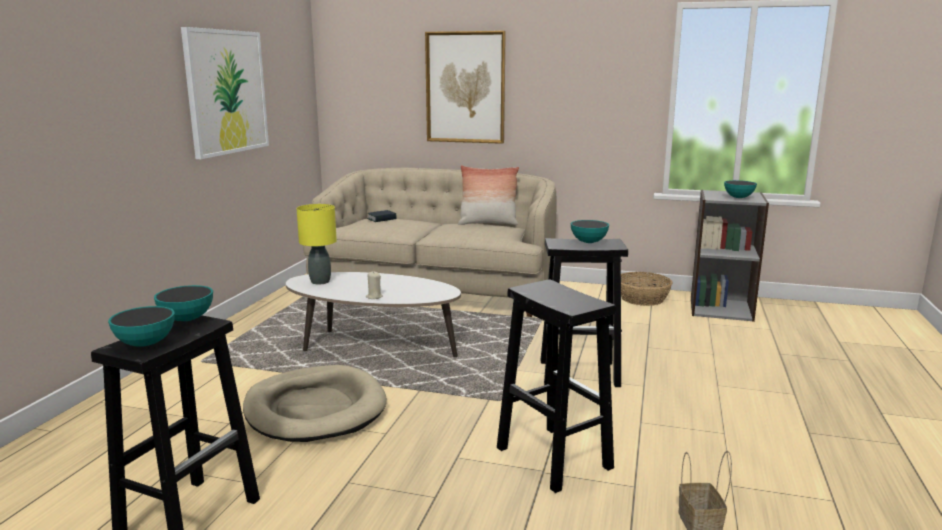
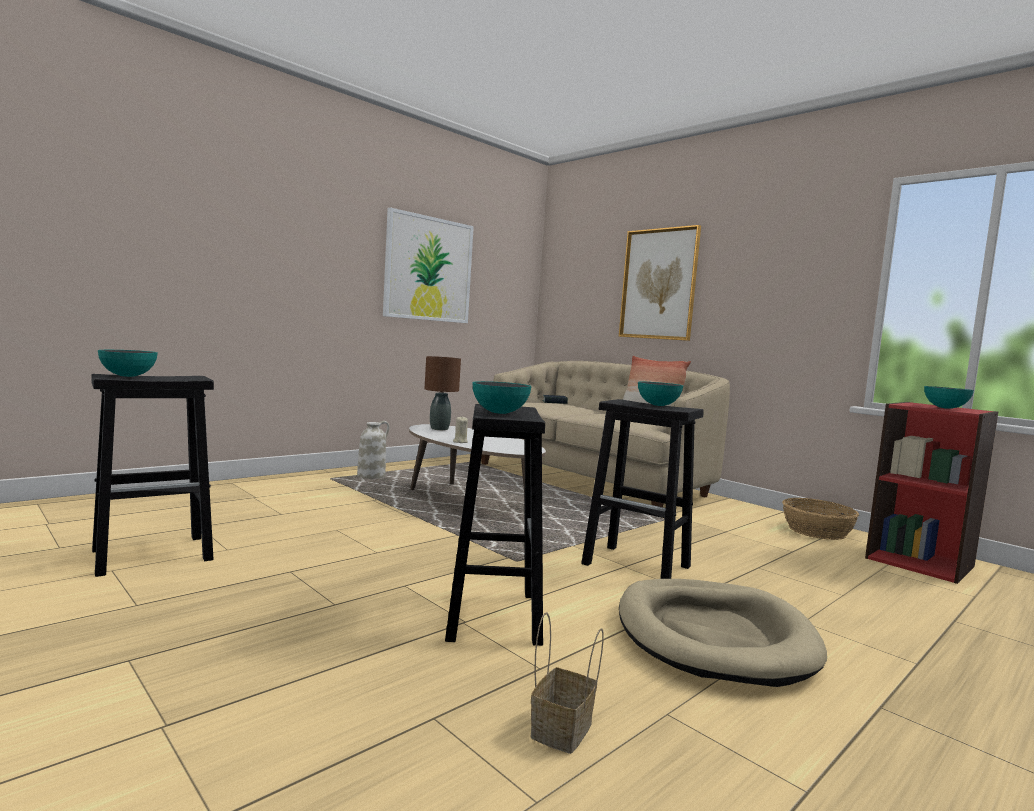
camera: 30 degrees right, 10 degrees down
(187, 319) = (190, 376): bowl -> bowl (500, 413)
(237, 345) = (371, 476): none -> white vase
(315, 409) = (354, 523): beige dog bed -> beige dog bed (714, 636)
(320, 282) = (439, 429): yellow table lamp -> brown table lamp
(721, 309) = (920, 562): grey bookcase -> red bookcase

